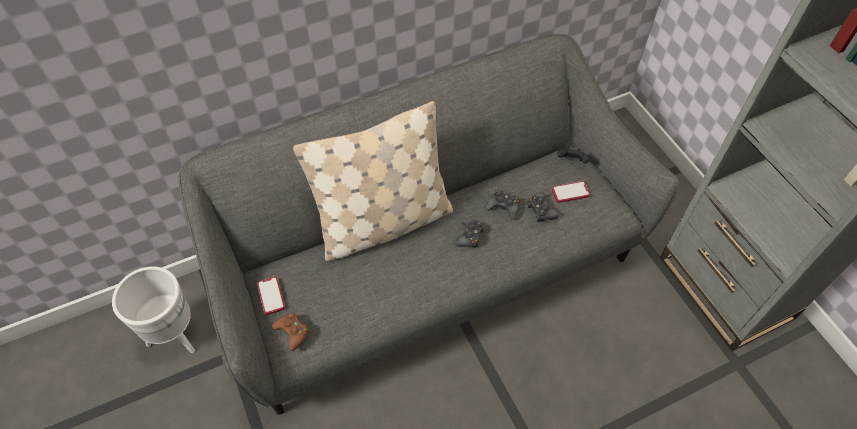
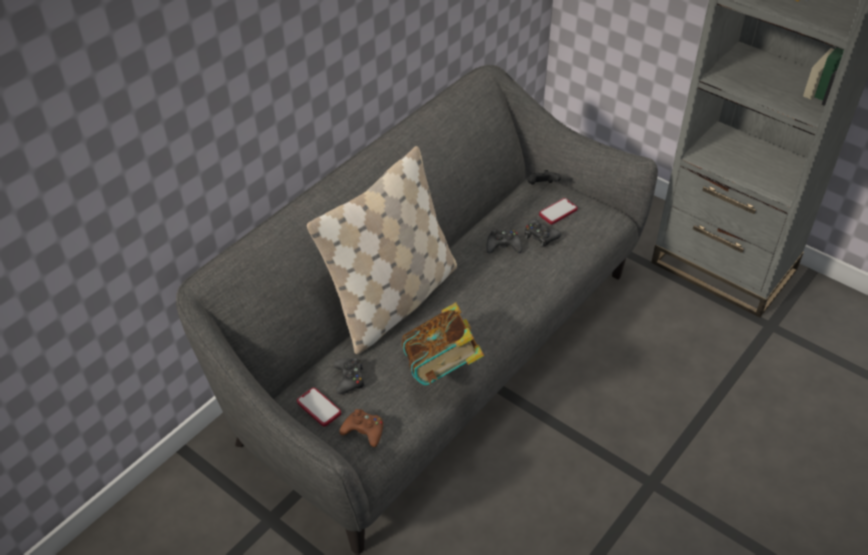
camera: 25 degrees left, 10 degrees down
(175, 336) = (190, 529): white planter -> none
(386, 301) = (442, 367): none -> book
(469, 236) = (487, 281): black game controller -> black game controller (349, 379)

